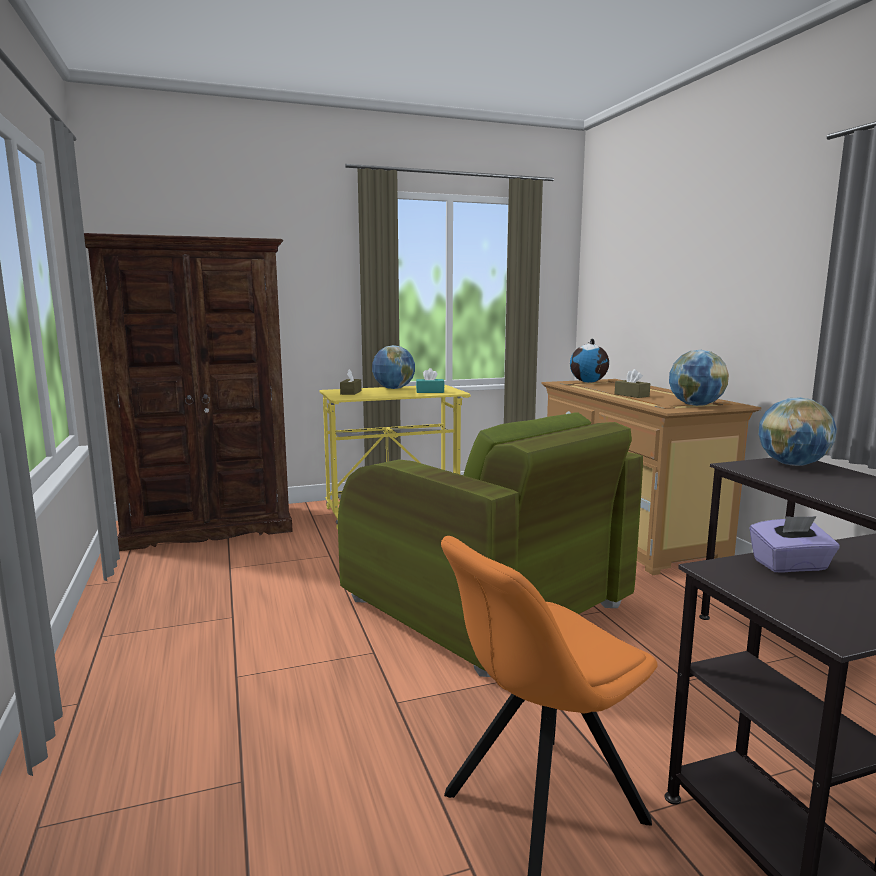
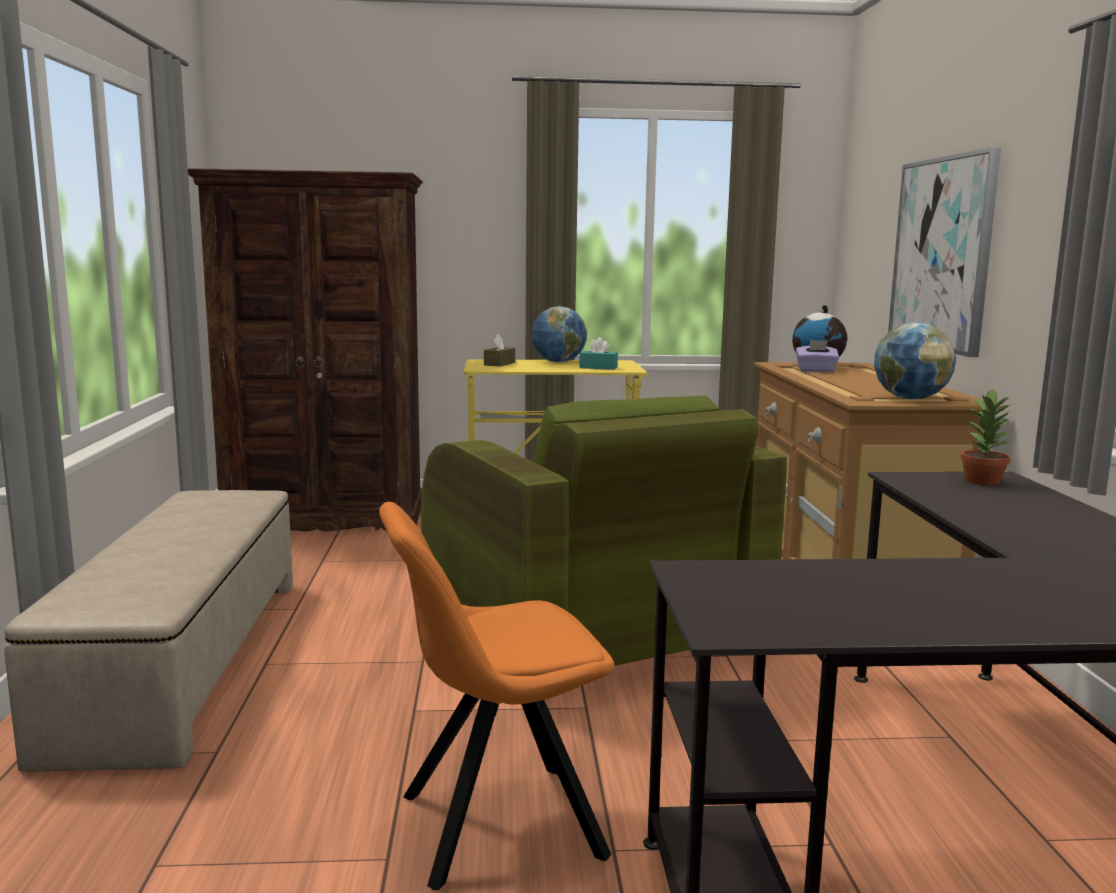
camera: 15 degrees right, 0 degrees up
(155, 683) = (184, 658): none -> beige bench
(631, 395) = (845, 383): brown tissue box -> none
(687, 299) = (942, 253): none -> picture
(790, 565) = (779, 574): purple tissue box -> purple tissue box (816, 370)
(792, 464) = (983, 481): globe -> potted plant

